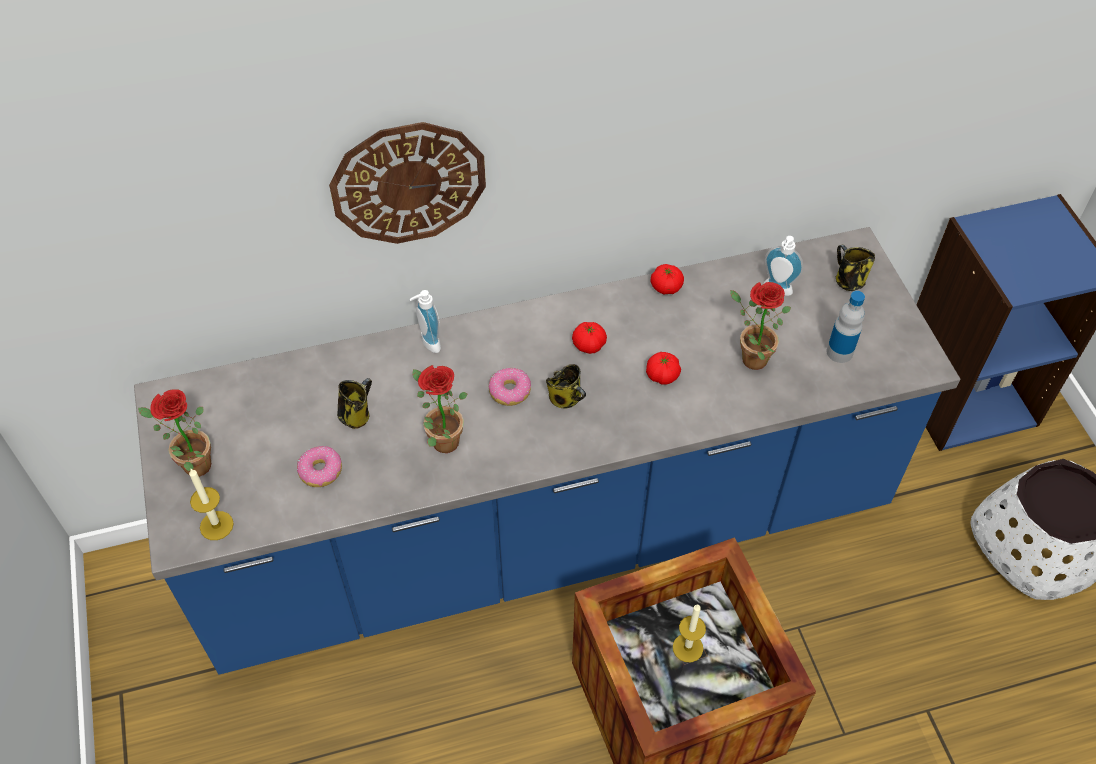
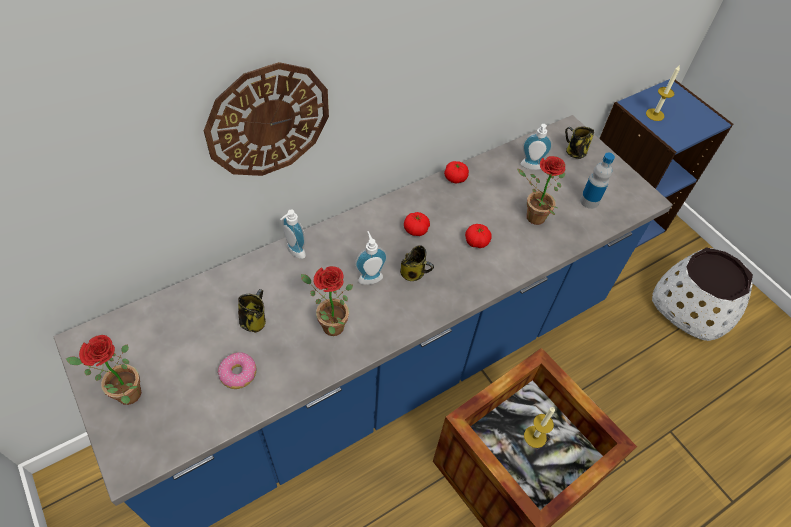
camera: 20 degrees left, 0 degrees up
(216, 525) = (160, 443): candle -> candle (655, 114)
(510, 391) = (369, 276): donut -> soap dispenser

